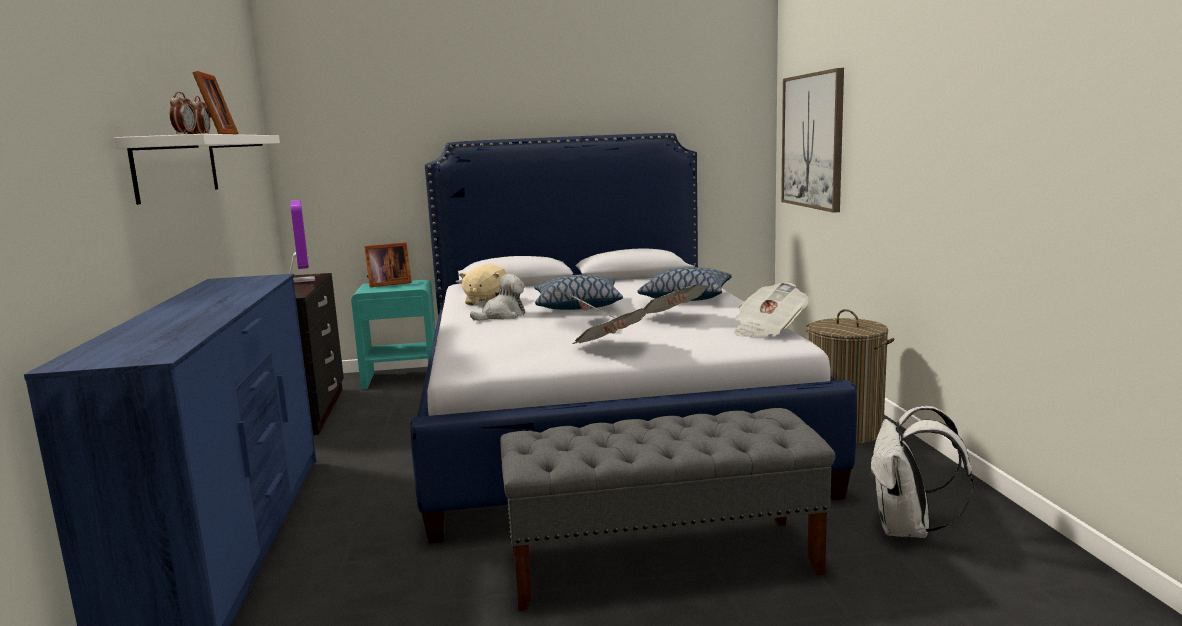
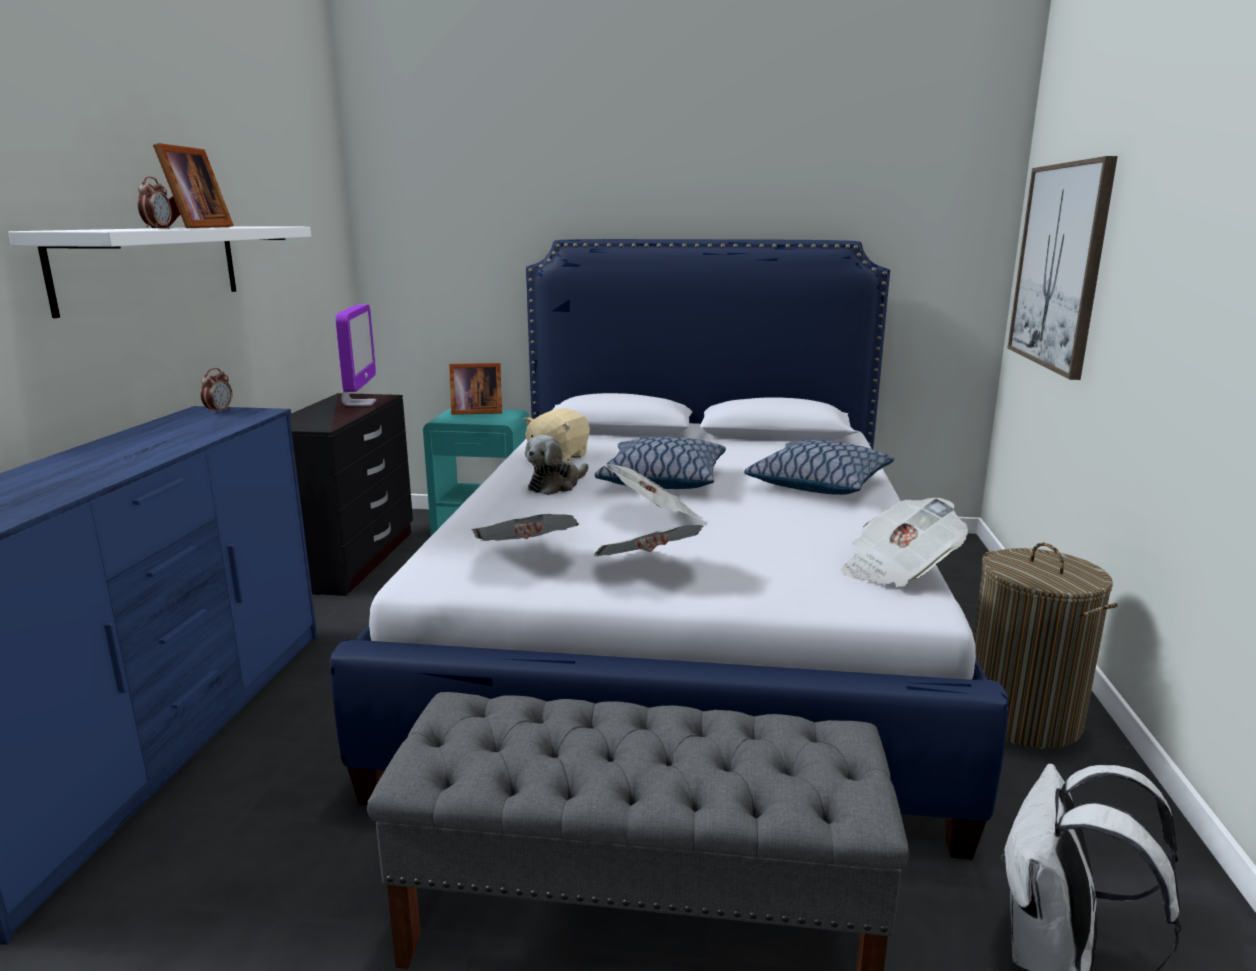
camera: 15 degrees right, 5 degrees up
(185, 134) = (104, 230): alarm clock -> alarm clock (219, 411)
(502, 316) = (556, 485): plush toy -> plush toy turned 150 degrees clockwise
(673, 318) = (774, 523): newspaper -> newspaper (526, 556)

